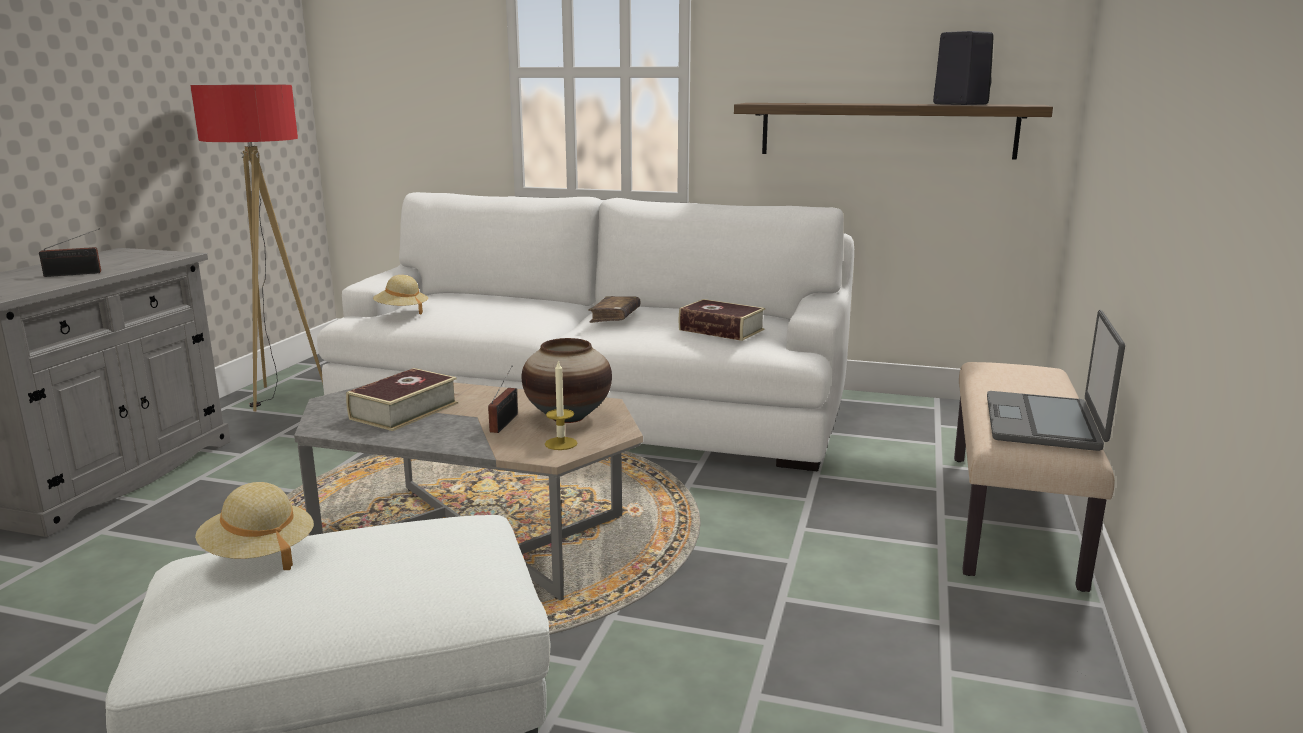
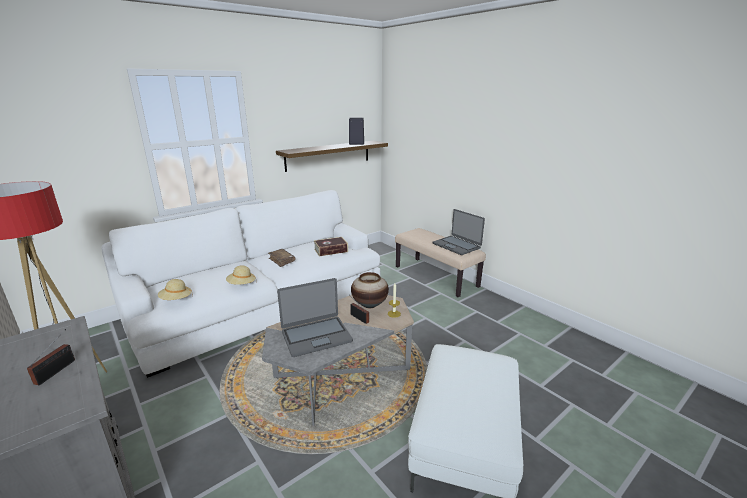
camera: 55 degrees left, 5 degrees up
(259, 553) = (450, 400): beige hat -> beige hat (241, 284)
(404, 411) = (316, 336): book -> laptop

